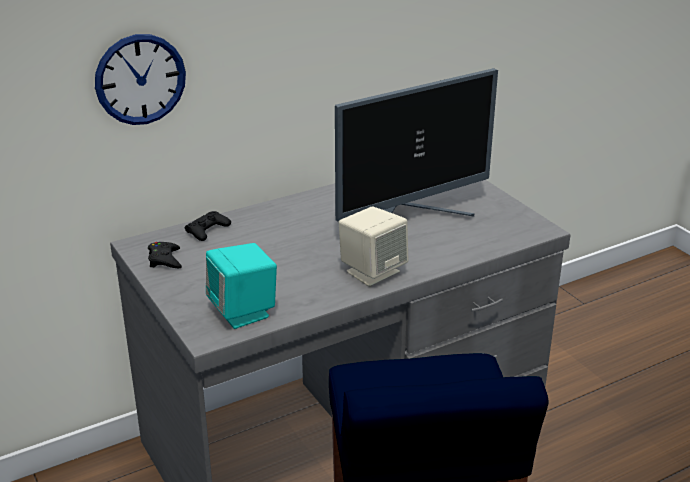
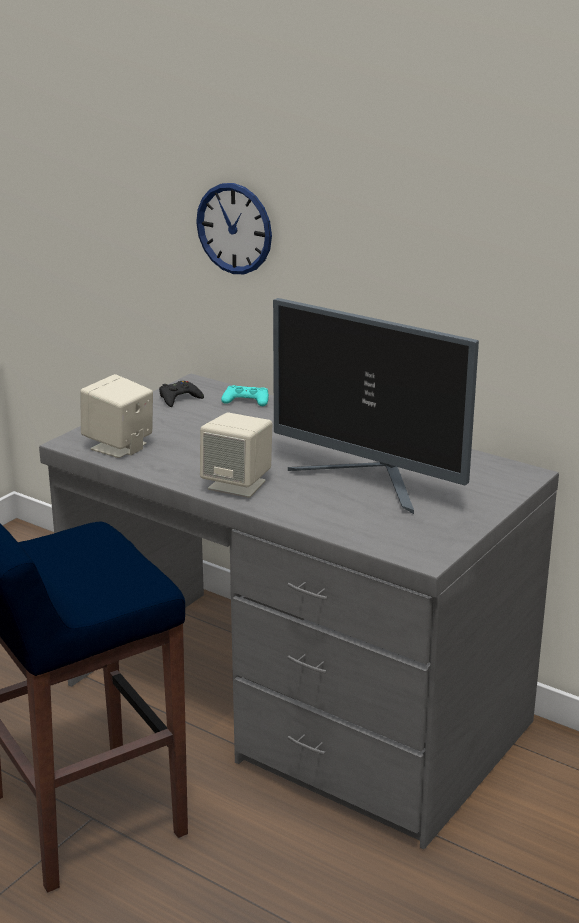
camera: 65 degrees right, 5 degrees down
(207, 230) = (246, 401): black game controller -> turquoise game controller
(243, 312) = (119, 447): turquoise speaker -> beige speaker

